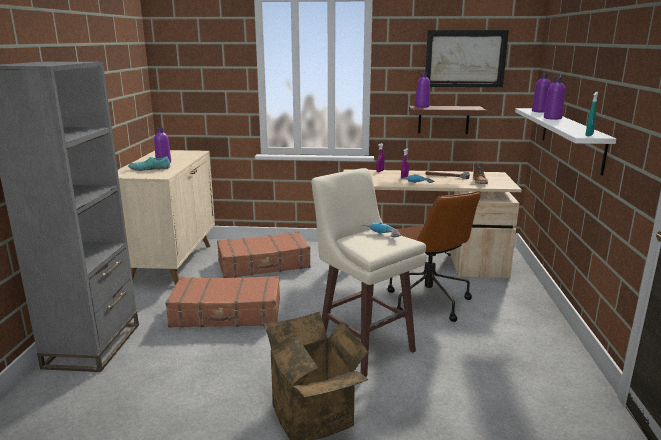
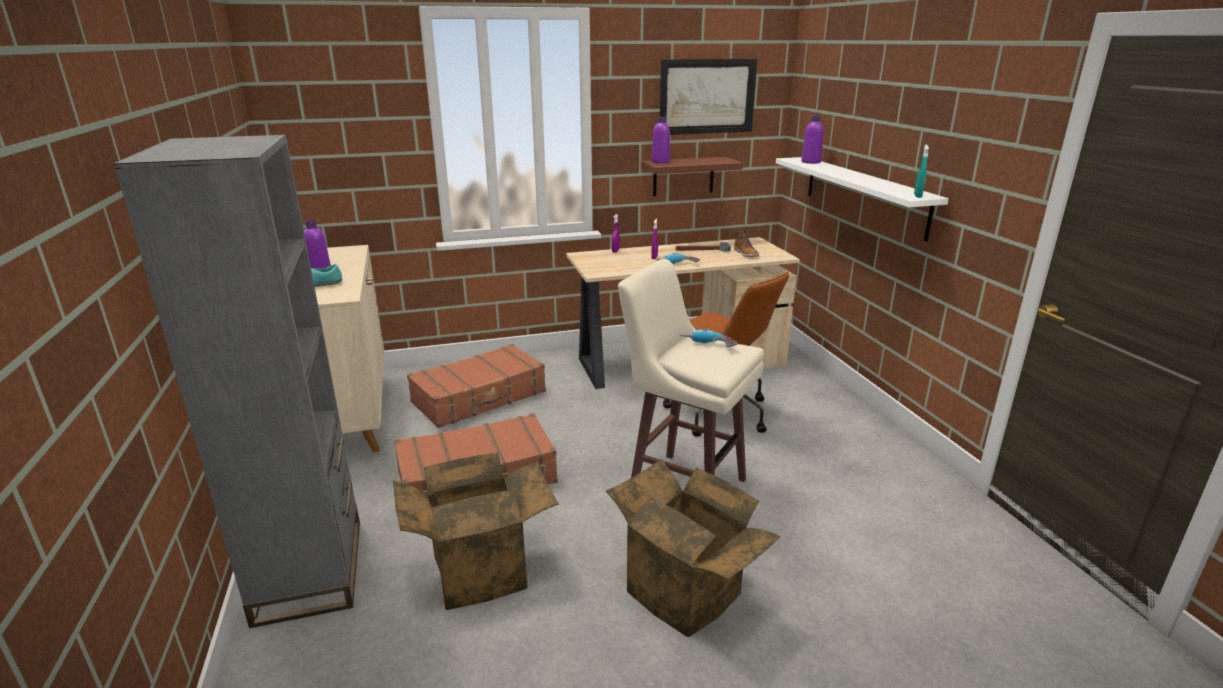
camera: 20 degrees left, 5 degrees up
(189, 367) = (481, 568): none -> cardboard box
(552, 118) = (841, 172): purple bottle -> none

